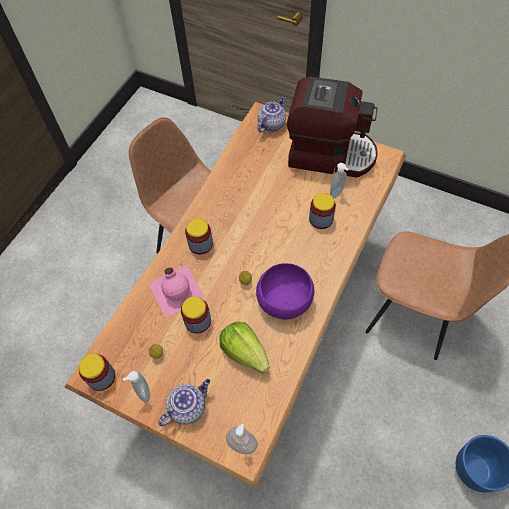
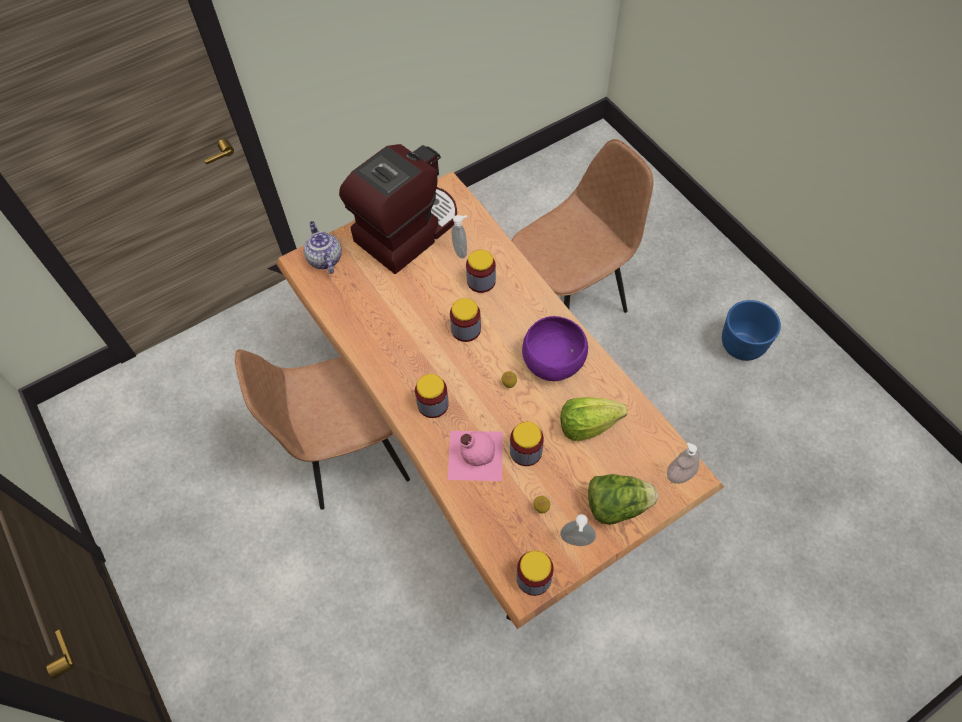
camera: 60 degrees left, 0 degrees up
(188, 407) = (617, 505): teapot -> lettuce
(273, 231) = (466, 329): none -> jar

